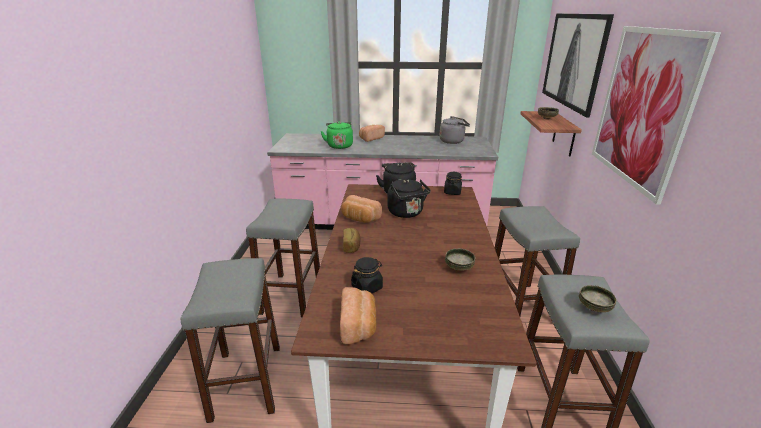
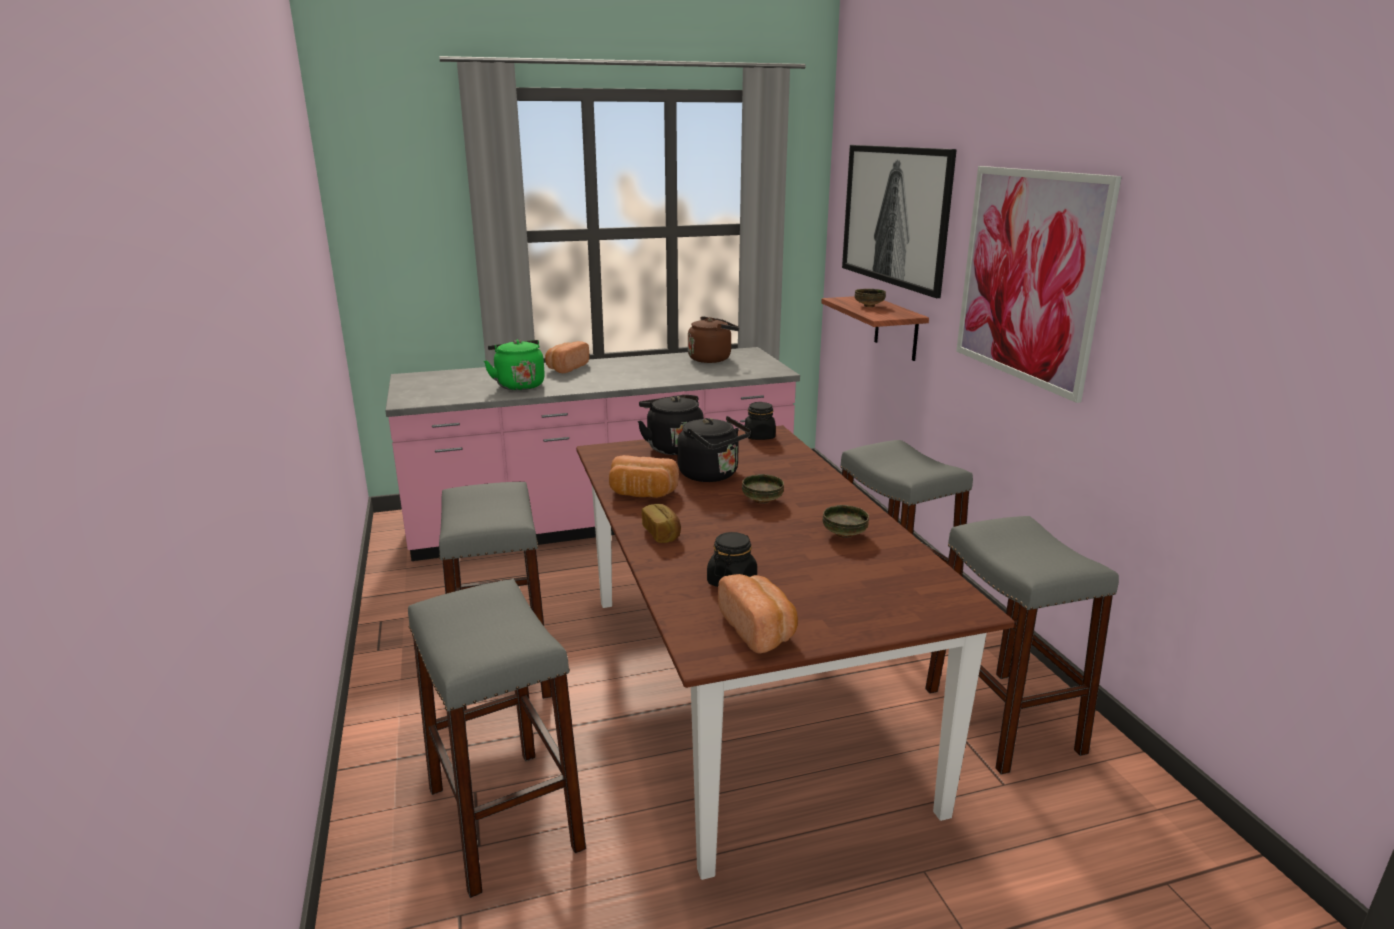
camera: 20 degrees left, 5 degrees down
(453, 141) = (712, 359): grey kettle -> brown kettle
(593, 307) = (1039, 552): bowl -> bowl (762, 501)

